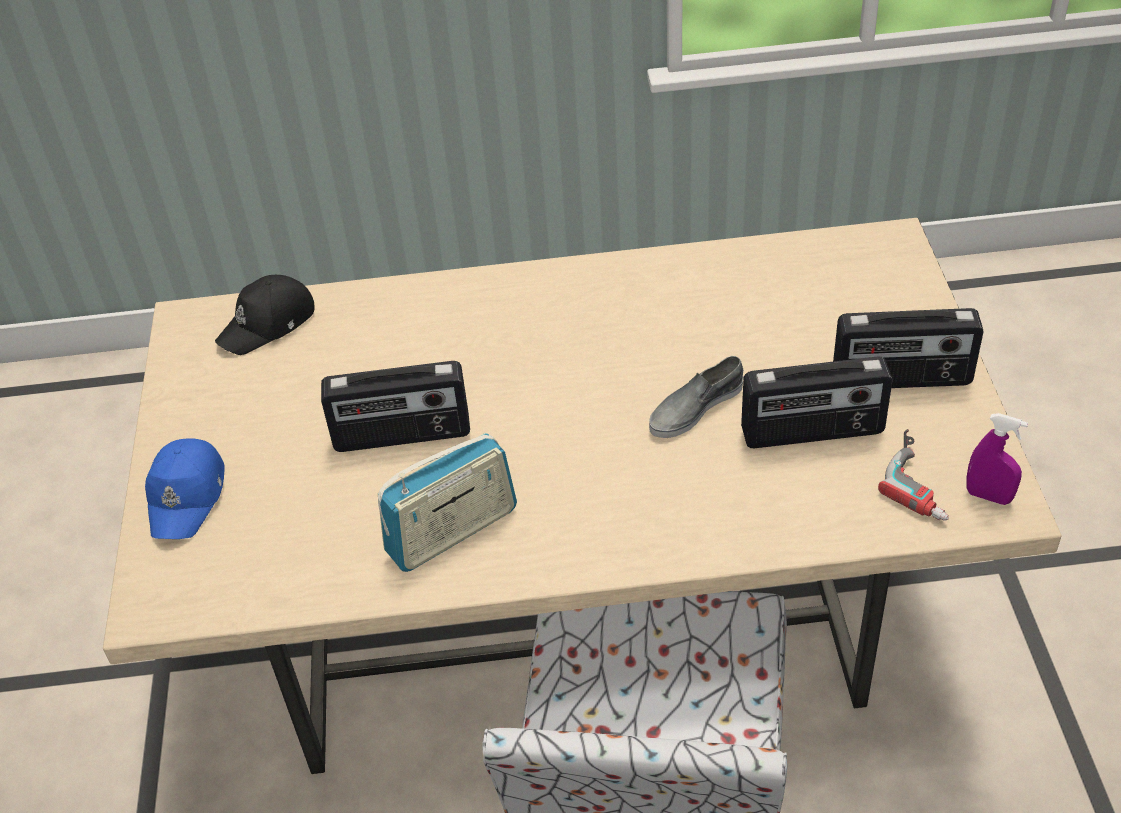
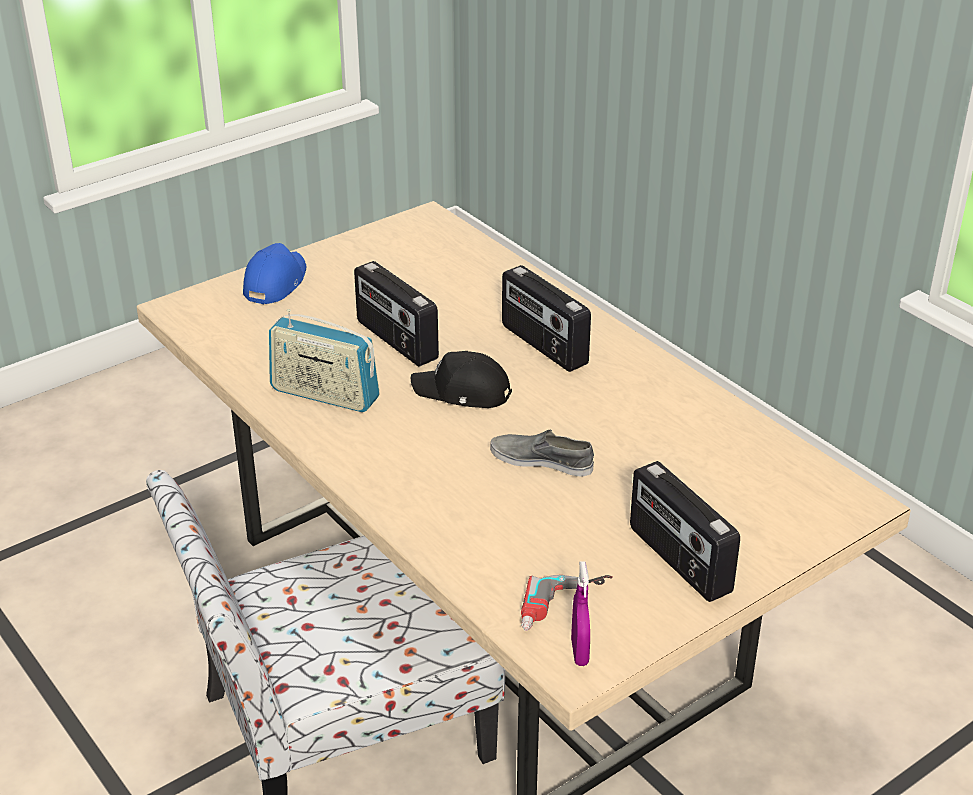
camera: 55 degrees right, 10 degrees down
(188, 496) = (275, 282): blue cap -> blue cap turned 135 degrees clockwise
(268, 324) = (453, 248): black cap -> black cap (462, 392)
(812, 433) = (568, 529): radio -> radio (543, 345)

